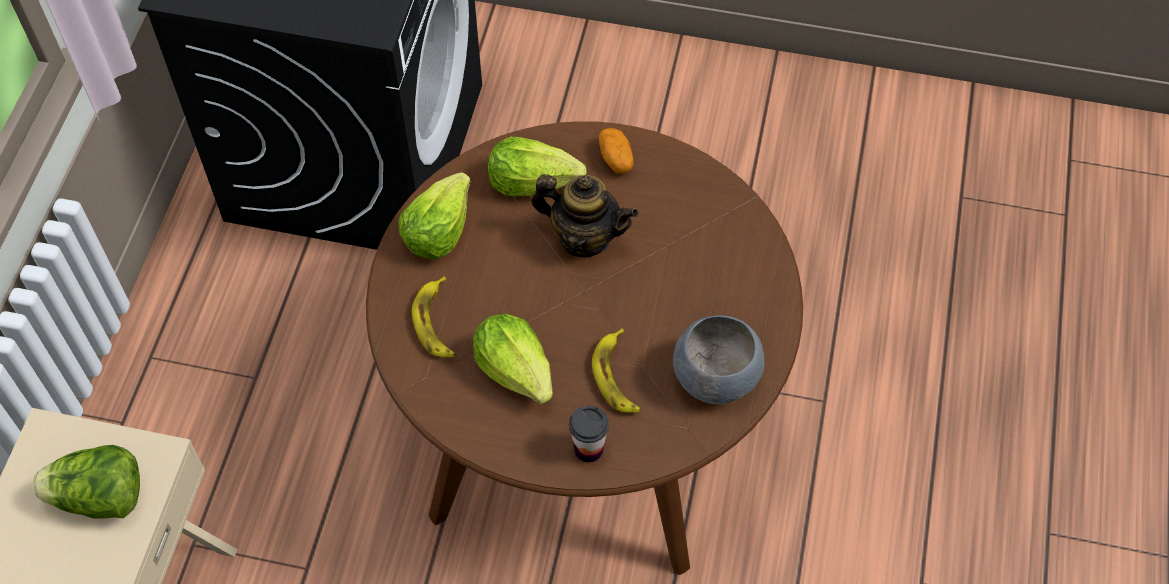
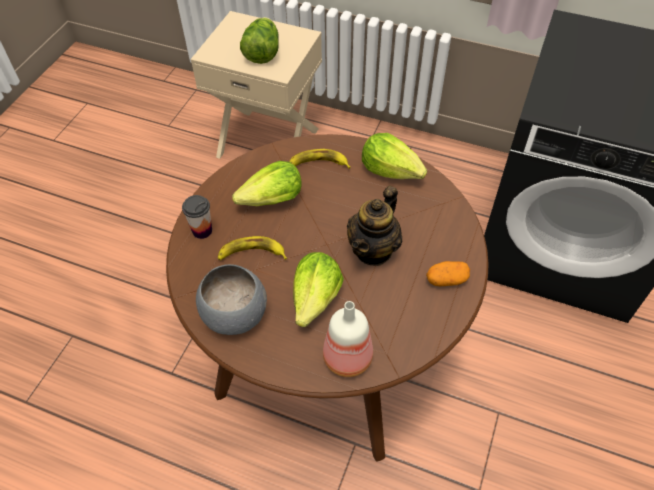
camera: 100 degrees right, 5 degrees down
(532, 181) = (428, 225): lettuce -> lettuce (316, 299)
(745, 248) = (346, 356): none -> bottle

